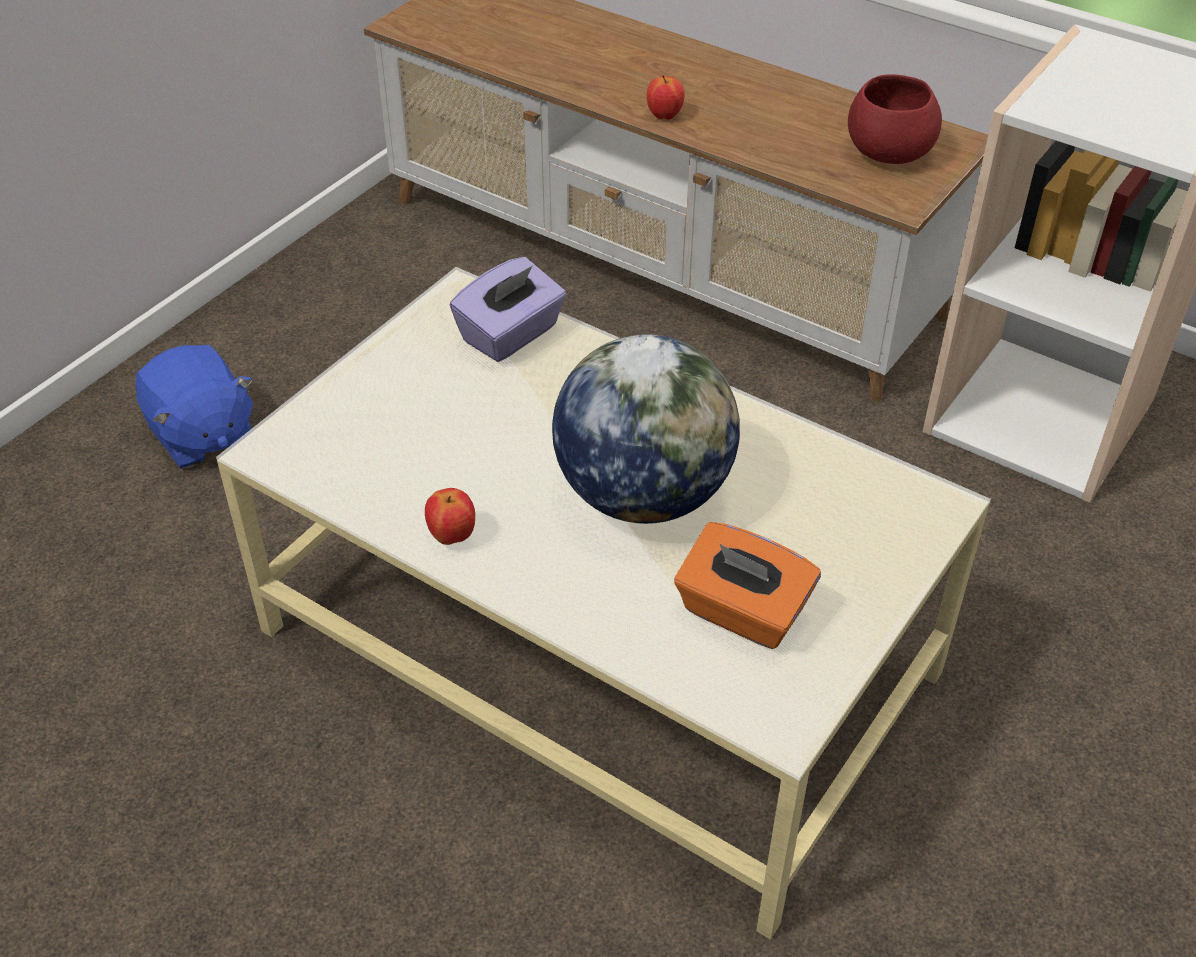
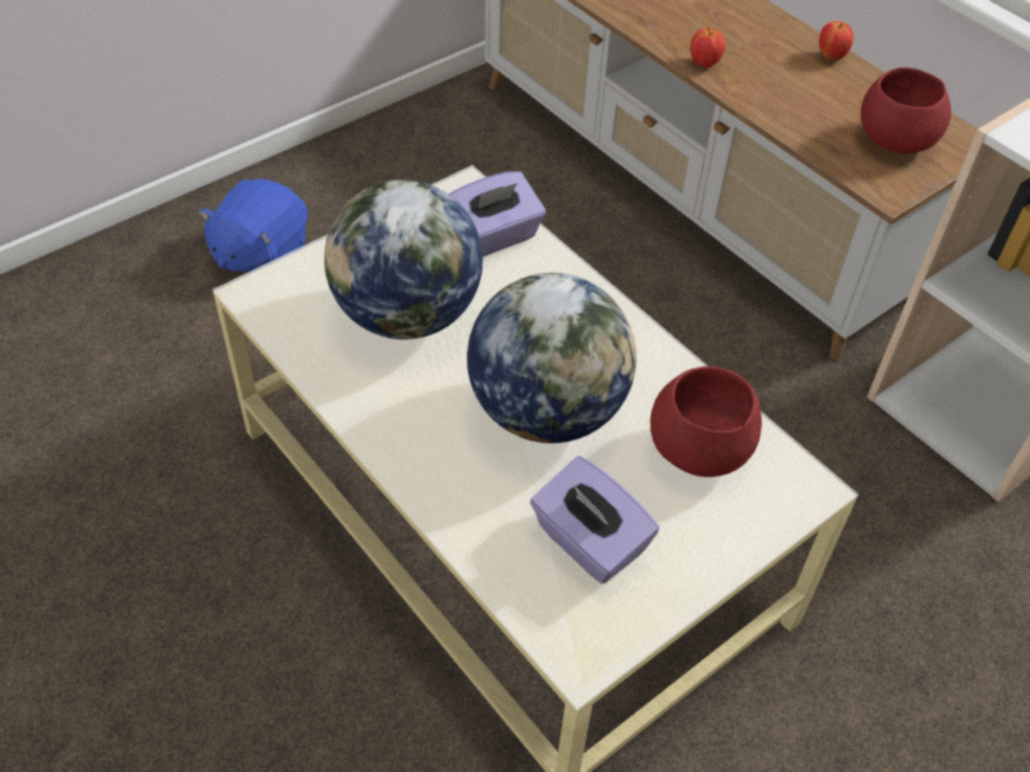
camera: 15 degrees right, 5 degrees up
(202, 435) = (260, 254): blue plush toy -> blue plush toy turned 45 degrees clockwise
(450, 434) = (407, 315): none -> globe
(452, 536) = (372, 407): apple -> apple (831, 57)
(742, 613) = (588, 542): orange tissue box -> purple tissue box
(817, 496) = (699, 451): none -> red bowl

